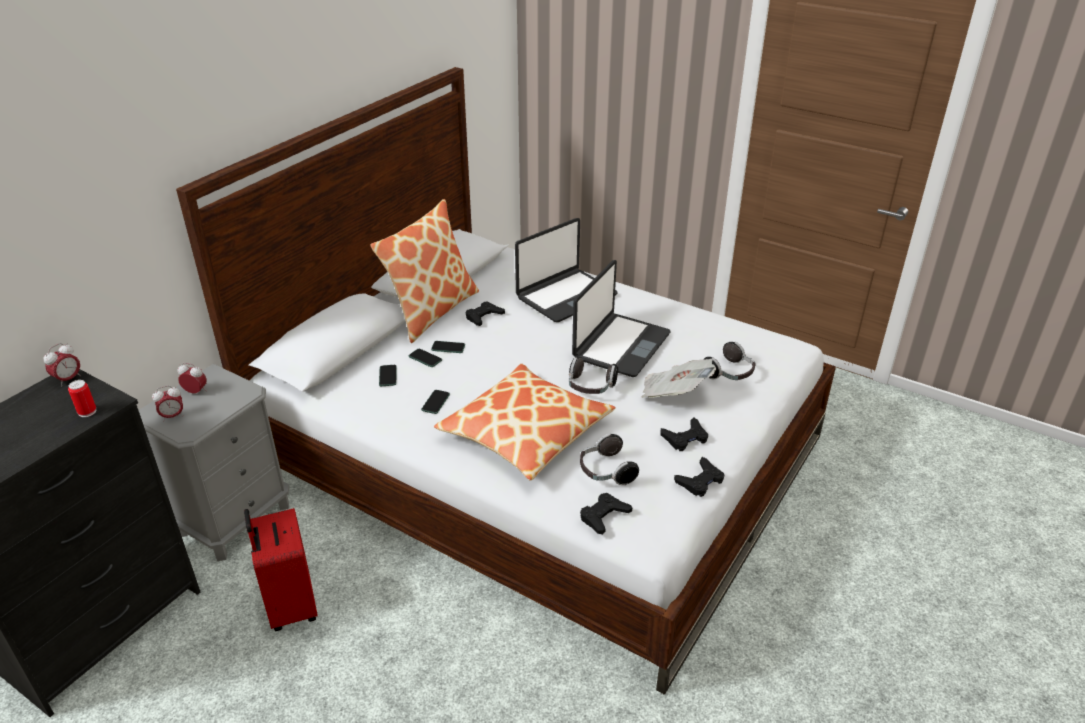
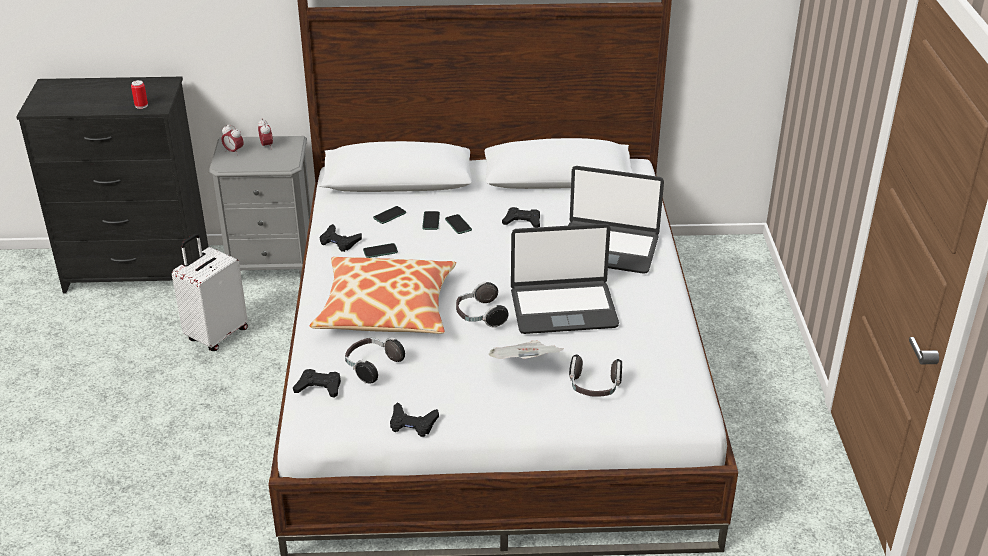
camera: 55 degrees right, 0 degrees up
(68, 379) = (166, 83): alarm clock -> none
(290, 606) = (216, 334): red suitcase -> white suitcase
(431, 311) = (500, 194): pillow -> none
(685, 438) = (464, 395): black game controller -> black game controller (339, 241)

